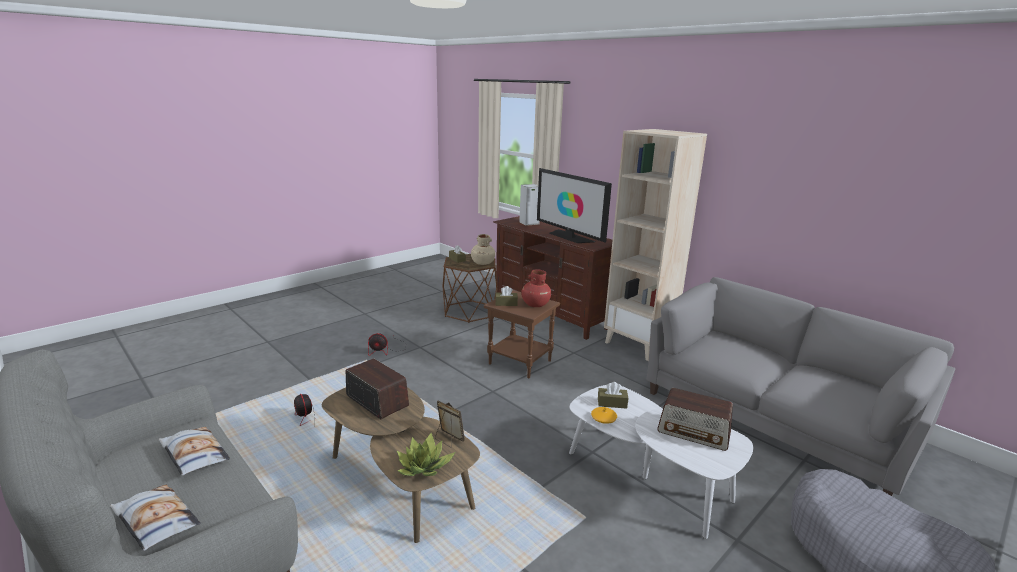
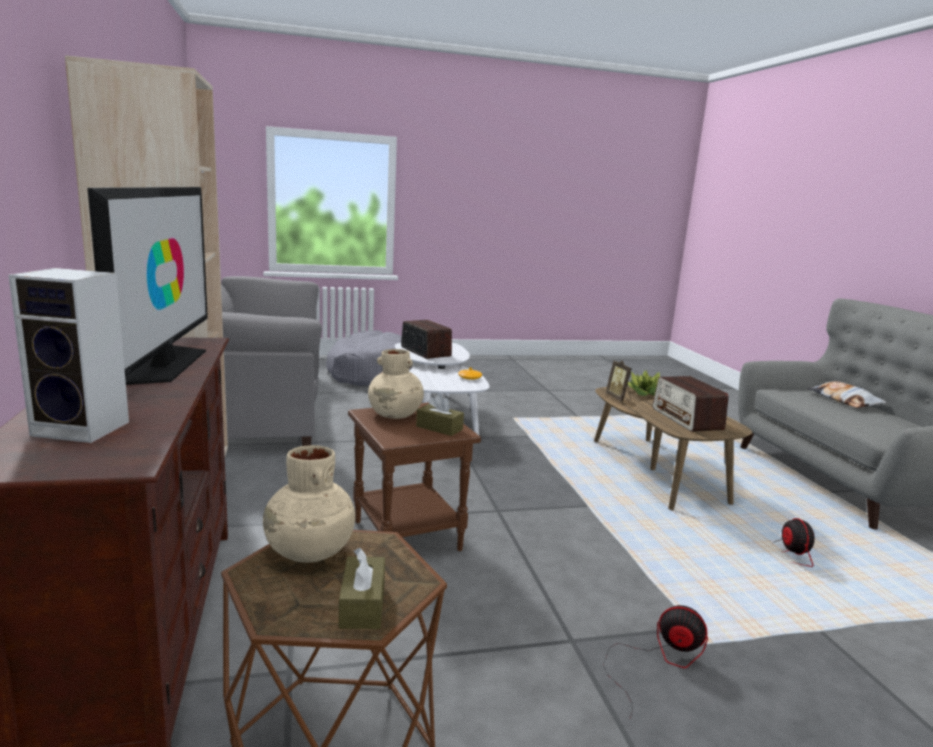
camera: 150 degrees left, 5 degrees down
(194, 455) = (856, 420): pillow -> none
(535, 304) = (395, 415): red vase -> beige vase
(612, 403) = (445, 381): brown tissue box -> none

